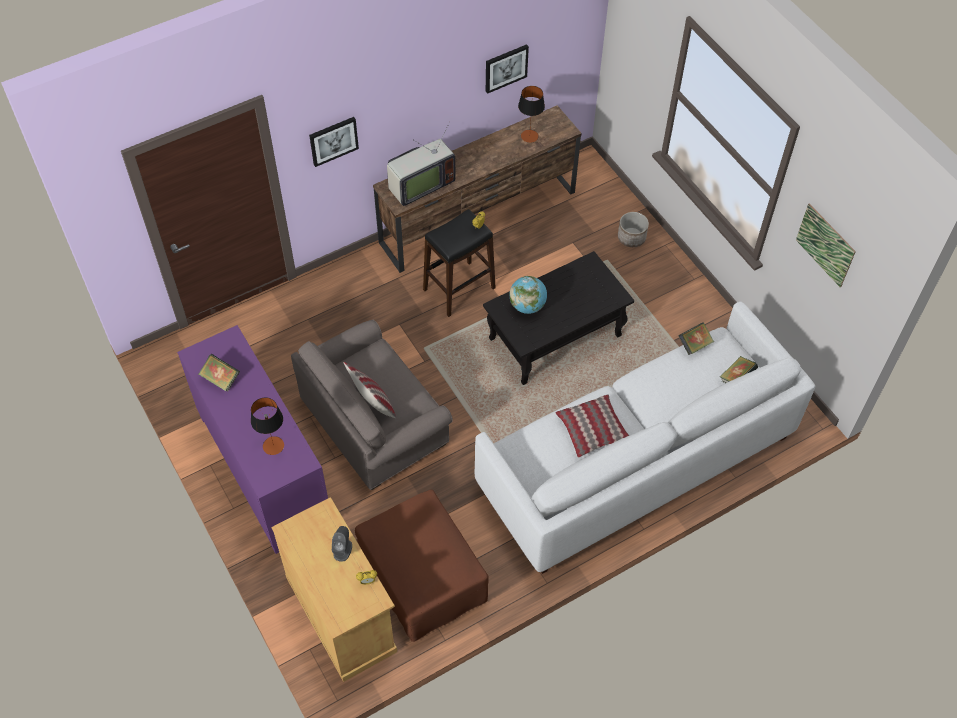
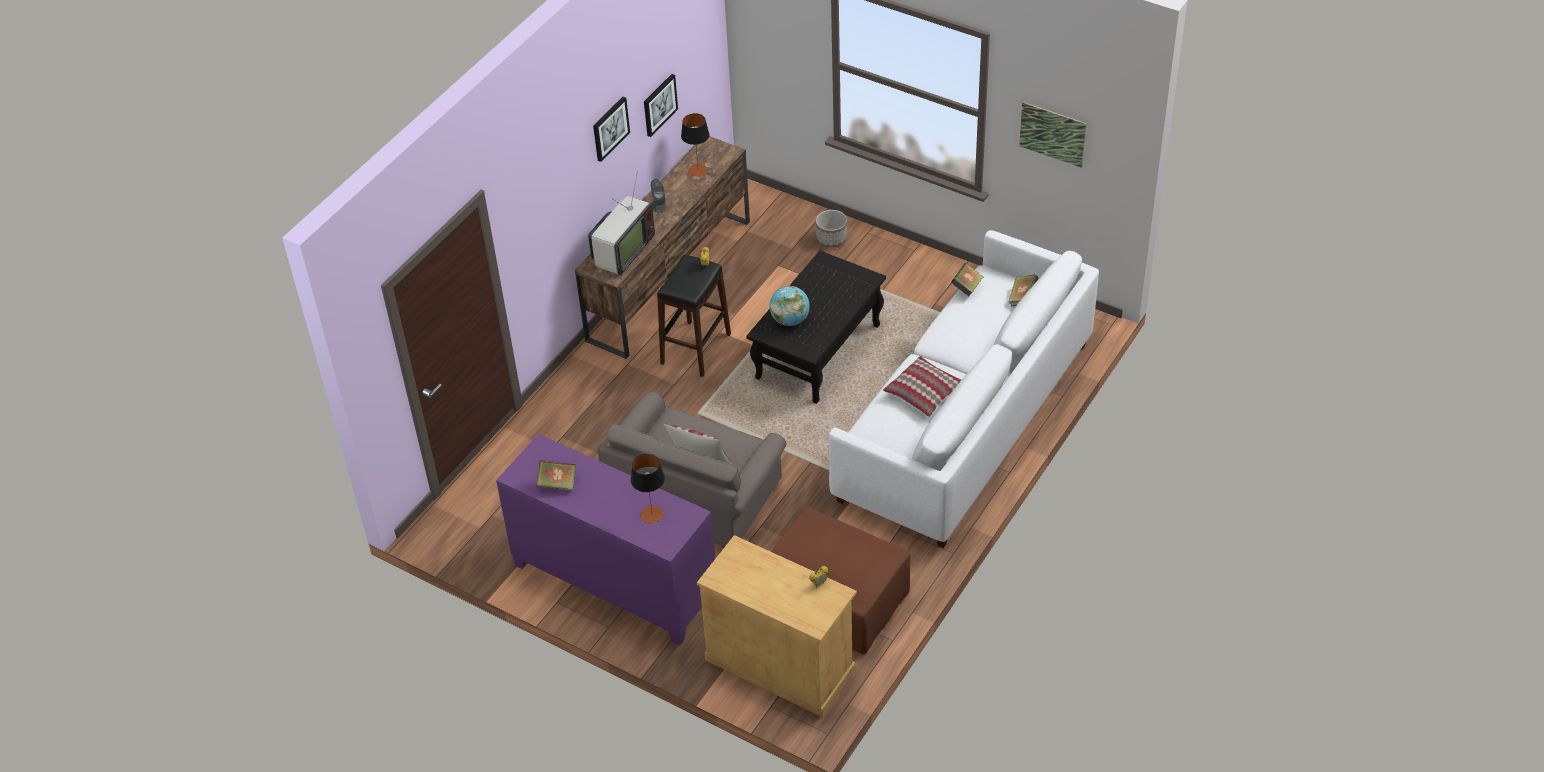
camera: 25 degrees left, 10 degrees down
(333, 140) = (538, 226): picture -> picture (610, 128)
(342, 549) = (777, 570): grey speaker -> grey speaker (658, 205)

